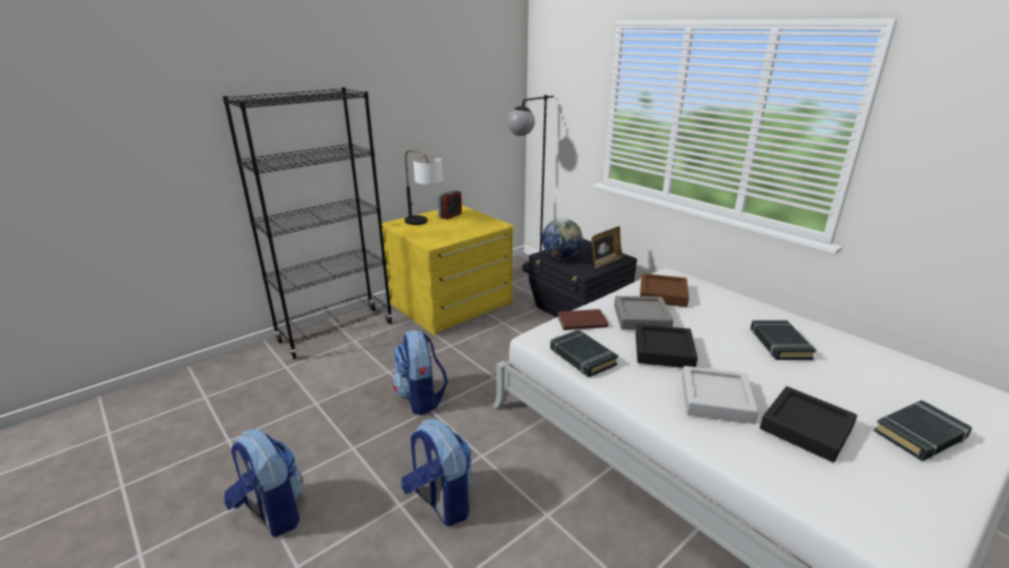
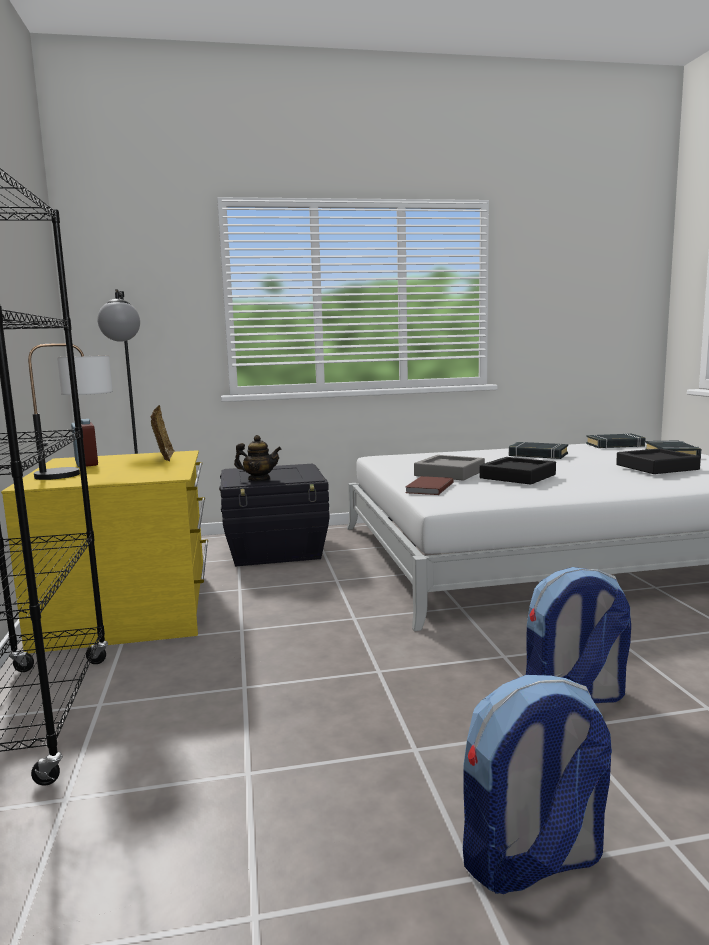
camera: 60 degrees left, 15 degrees down
(421, 398) = (346, 672): backpack -> none
(561, 257) = (259, 480): globe -> teapot
(582, 357) = (500, 497): black book -> black book (615, 445)
(605, 262) = (303, 470): picture frame -> picture frame (164, 458)
(663, 294) = (413, 463): brown tray -> none
(716, 399) = (604, 478): grey tray -> none

